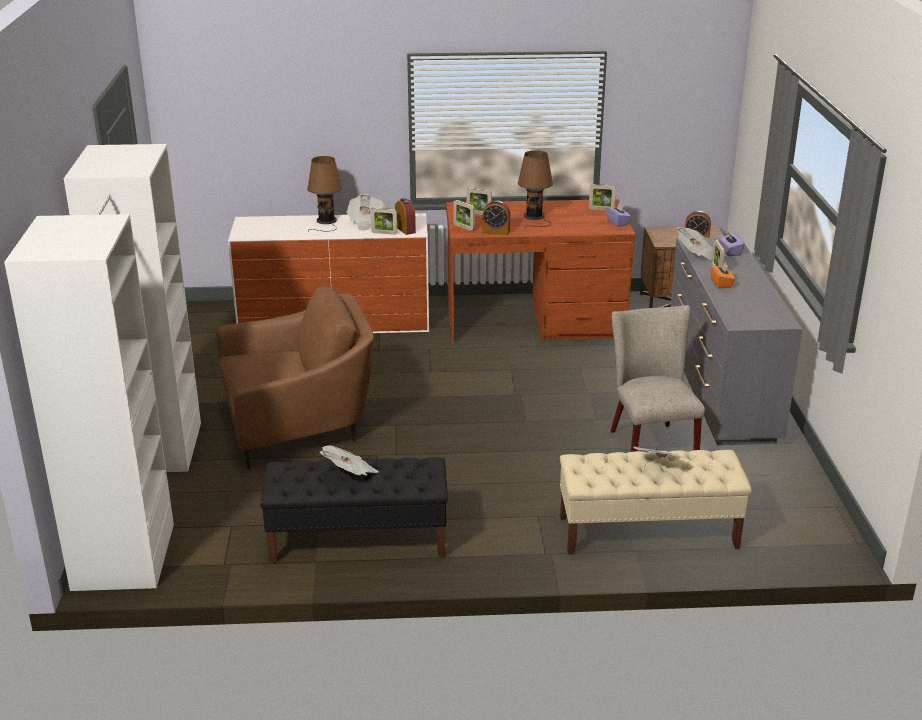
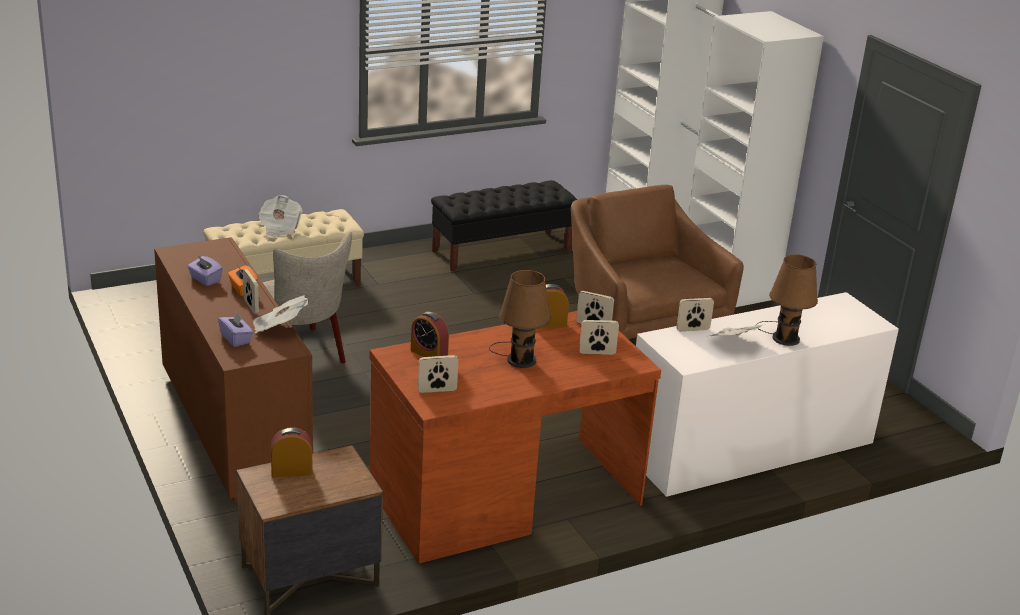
camera: 155 degrees right, 0 degrees up
(298, 425) = (639, 321): brown armchair -> brown armchair turned 105 degrees clockwise
(350, 473) = (509, 195): newspaper -> none
(405, 229) = (675, 340): alarm clock -> alarm clock (429, 354)
(617, 222) = (401, 367): purple tissue box -> purple tissue box (205, 279)
(720, 392) = (234, 427): grey dresser -> brown dresser

